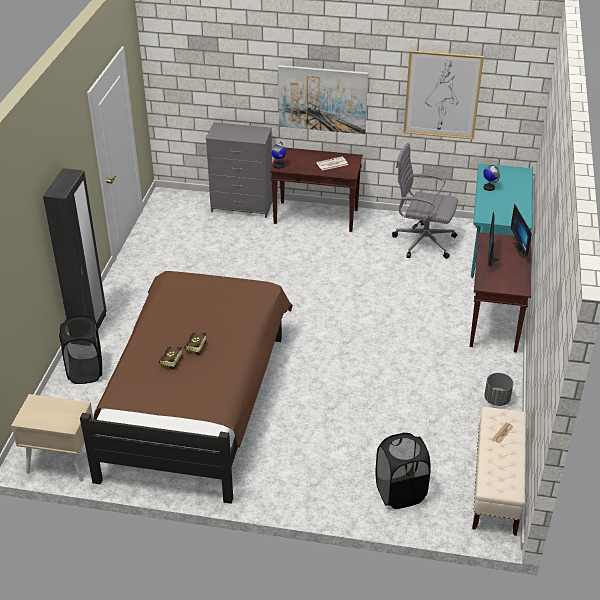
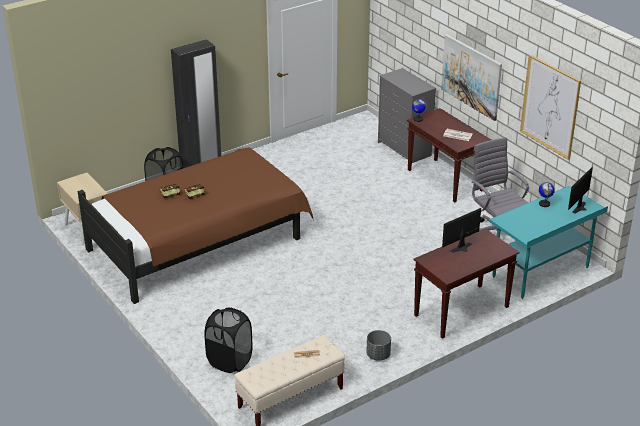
camera: 45 degrees right, 5 degrees down
(522, 249) = (496, 255): monitor -> monitor (581, 208)

